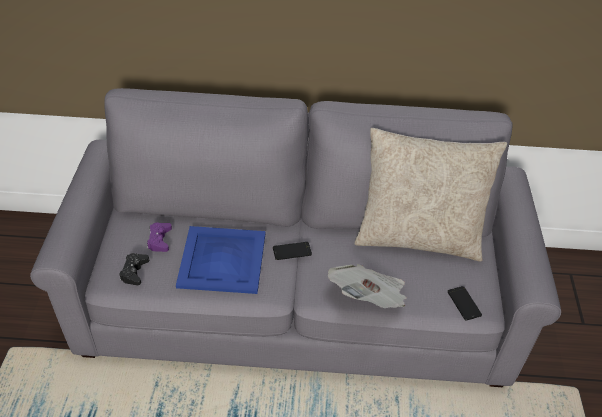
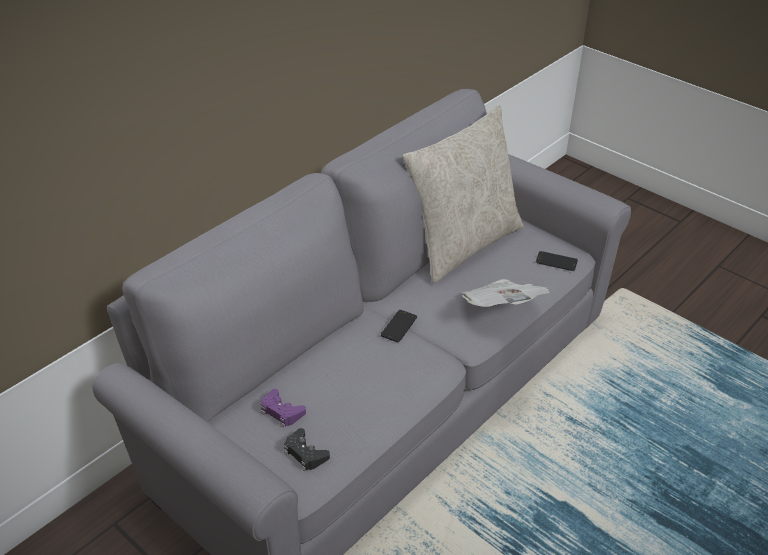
camera: 50 degrees left, 5 degrees down
(221, 259) = (359, 378): blue tray -> none

